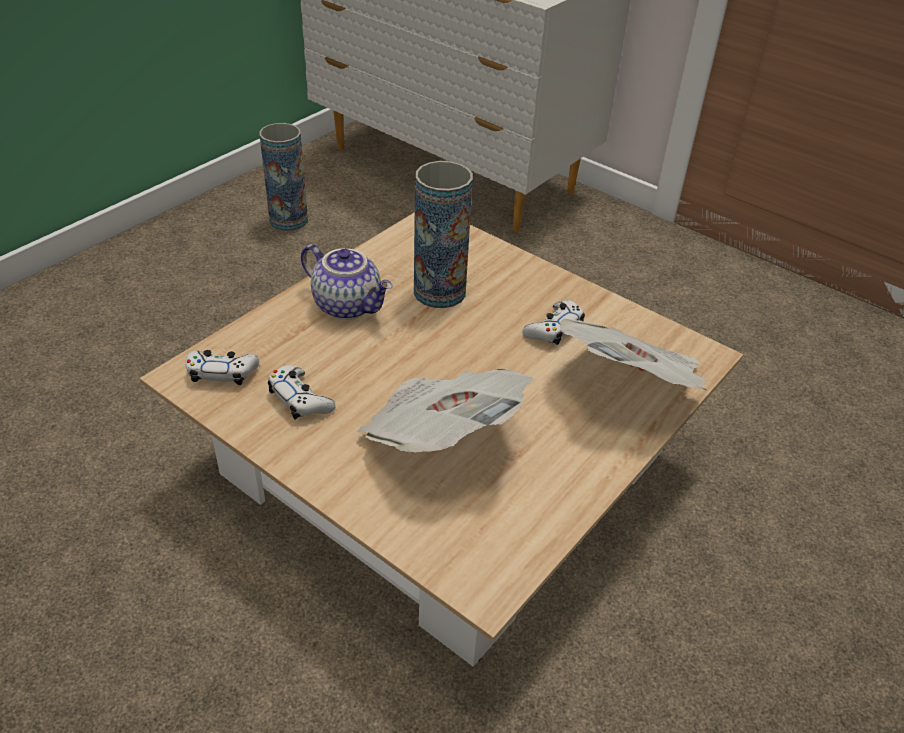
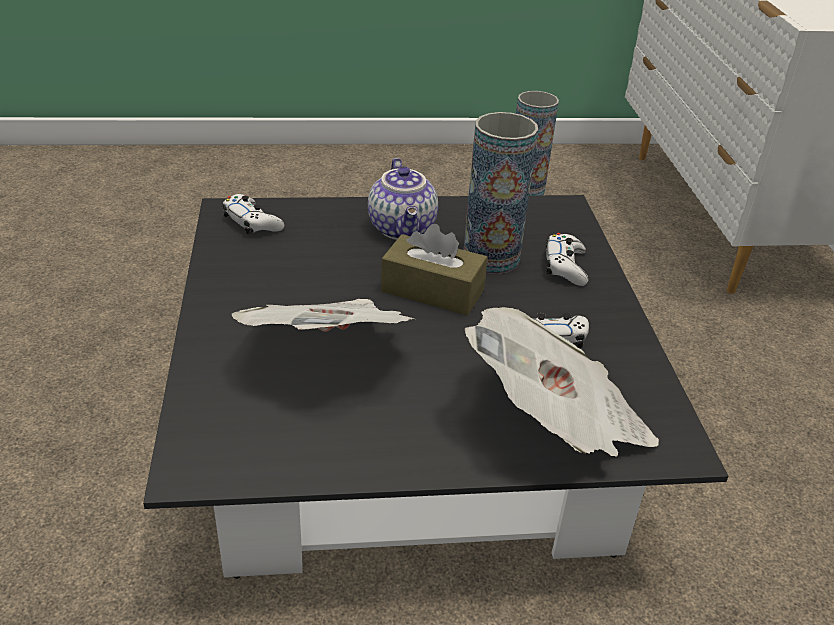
camera: 45 degrees right, 5 degrees down
(300, 399) = (273, 266): white game controller -> white game controller (565, 266)
(439, 342) = (432, 290): none -> brown tissue box
(446, 461) = (412, 424): beige coffee table -> black coffee table

